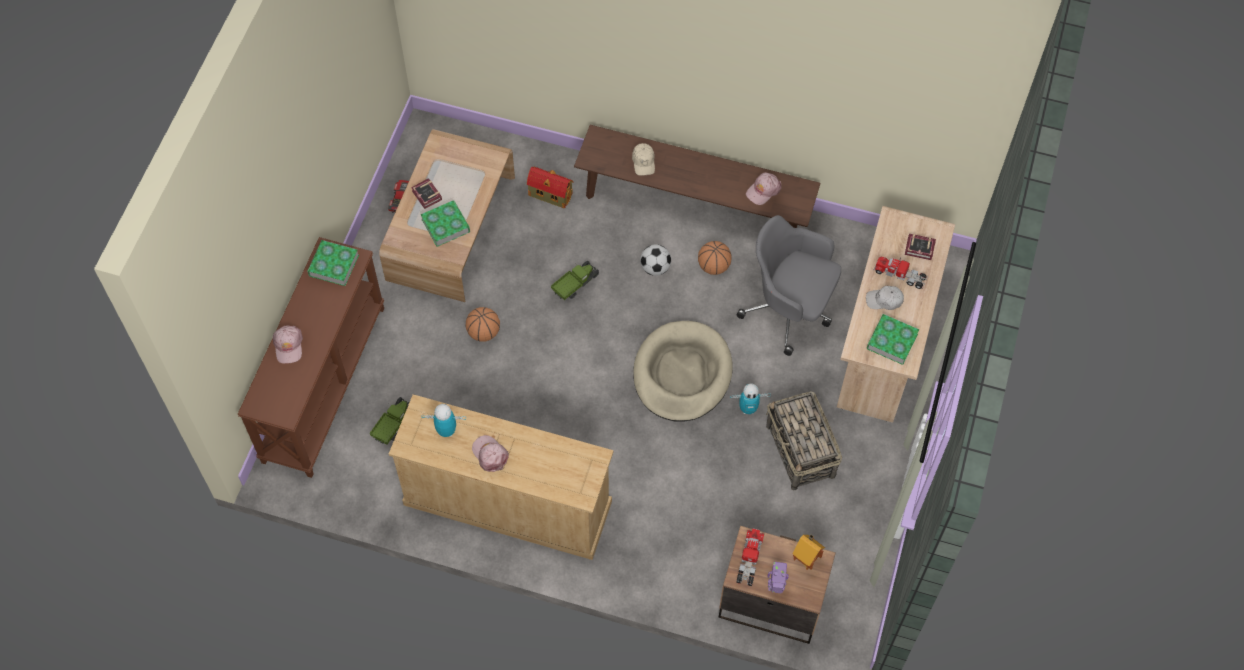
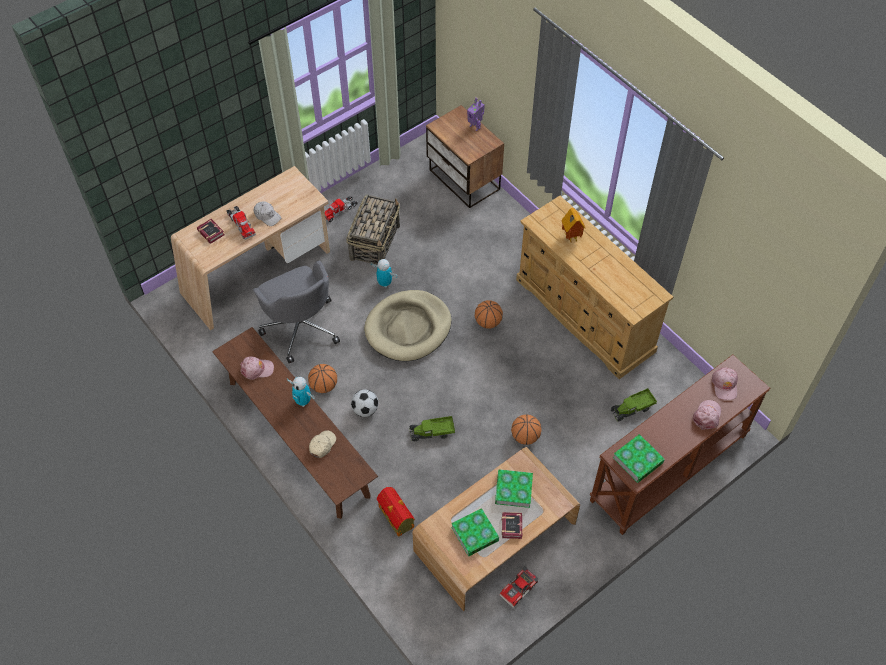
camera: 145 degrees left, 5 degrees down
(446, 431) = (624, 289): toy robot -> toy robot (303, 401)
(490, 454) = (603, 259): pink cap -> pink cap (724, 385)
(605, 431) = (488, 322): none -> basketball
(749, 559) = (478, 146): toy truck -> toy truck (339, 210)
(806, 559) = (445, 130): toy house -> toy house (570, 237)
(892, 341) = (288, 191): book -> book (475, 534)

